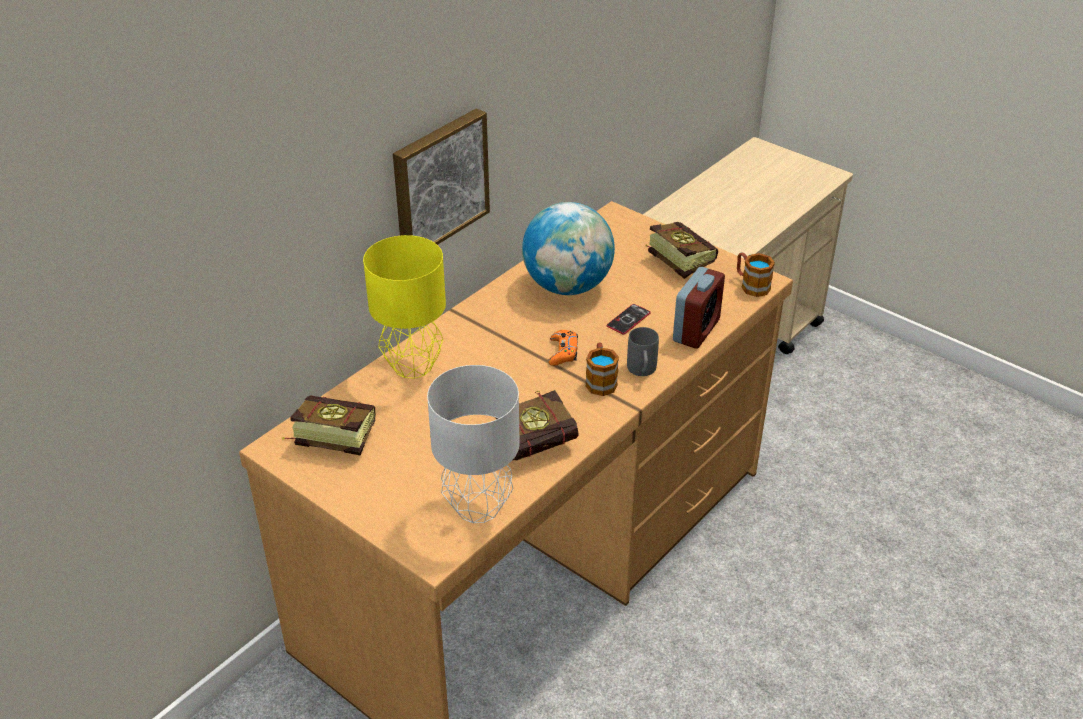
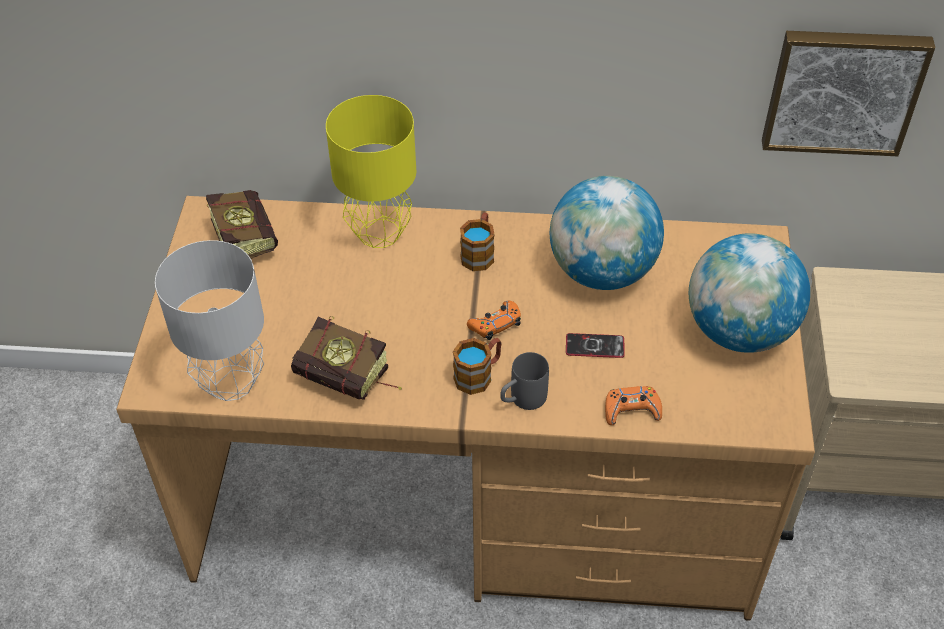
camera: 55 degrees right, 10 degrees up
(438, 182) = (491, 76): picture -> picture (843, 90)
(676, 259) = (739, 331): book -> globe
(696, 330) = (631, 410): alarm clock -> orange game controller
(751, 285) = (762, 418): mug -> mug (479, 253)

